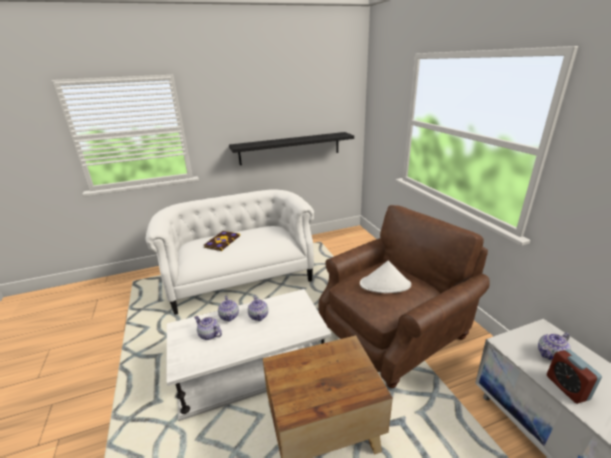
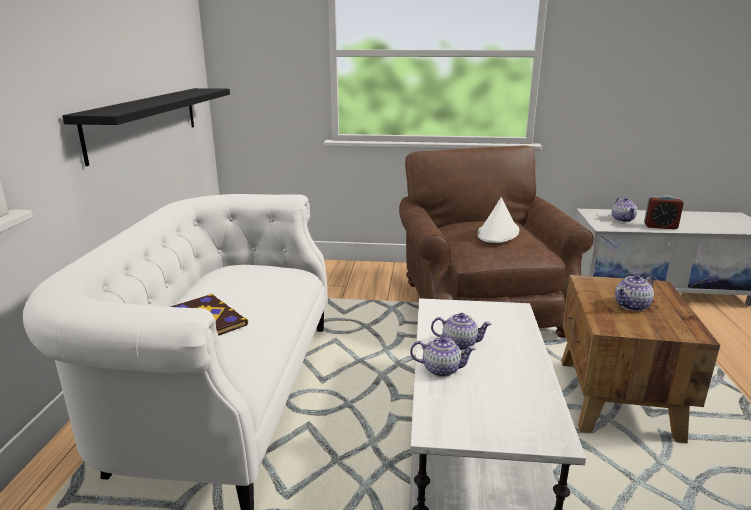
camera: 65 degrees left, 5 degrees down
(209, 335) = (480, 396): teapot -> teapot (632, 306)

